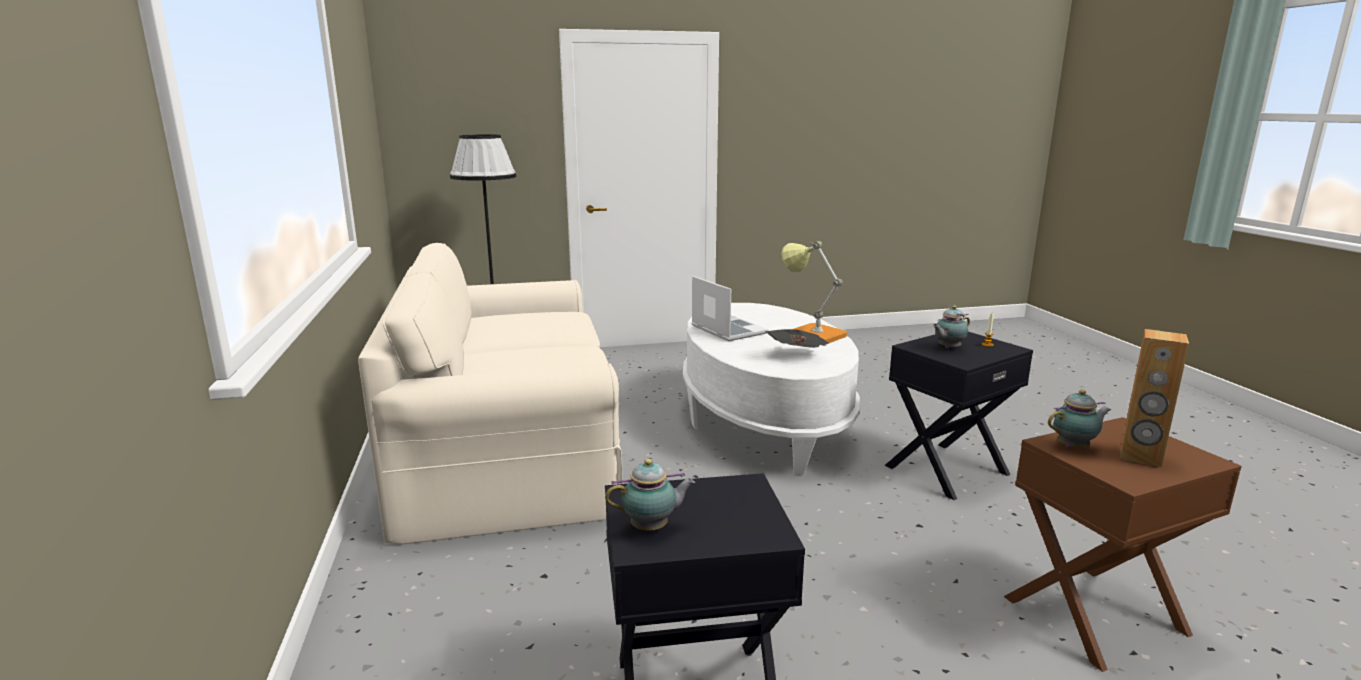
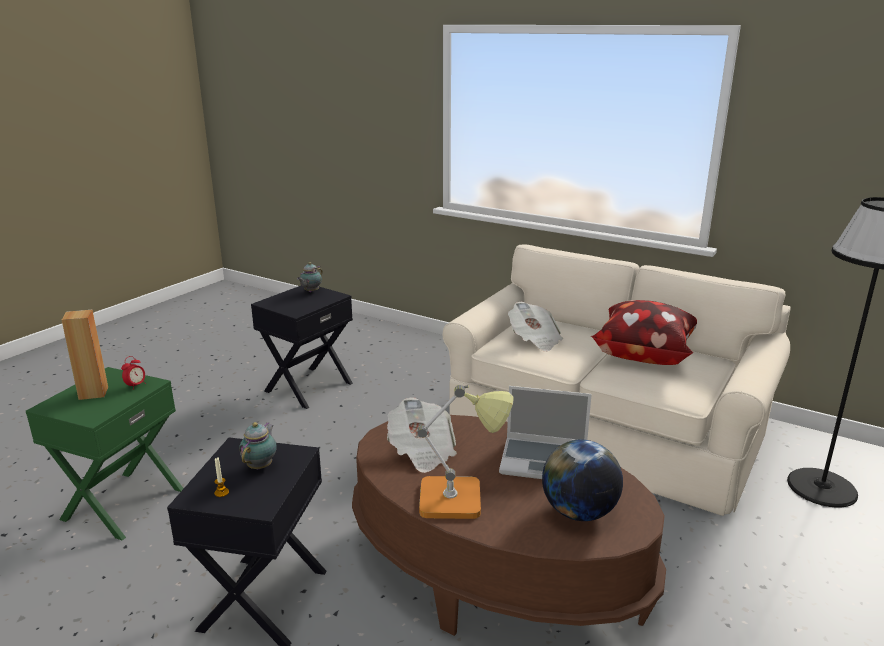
camera: 135 degrees right, 5 degrees up
(509, 332) = (643, 354): none -> pillow
(543, 367) = (534, 340): none -> newspaper
(755, 314) = (579, 512): none -> globe
(764, 420) = (495, 571): white coffee table -> brown coffee table
(1074, 447) = (136, 385): teapot -> alarm clock
(1096, 616) = (122, 503): brown side table -> green side table

